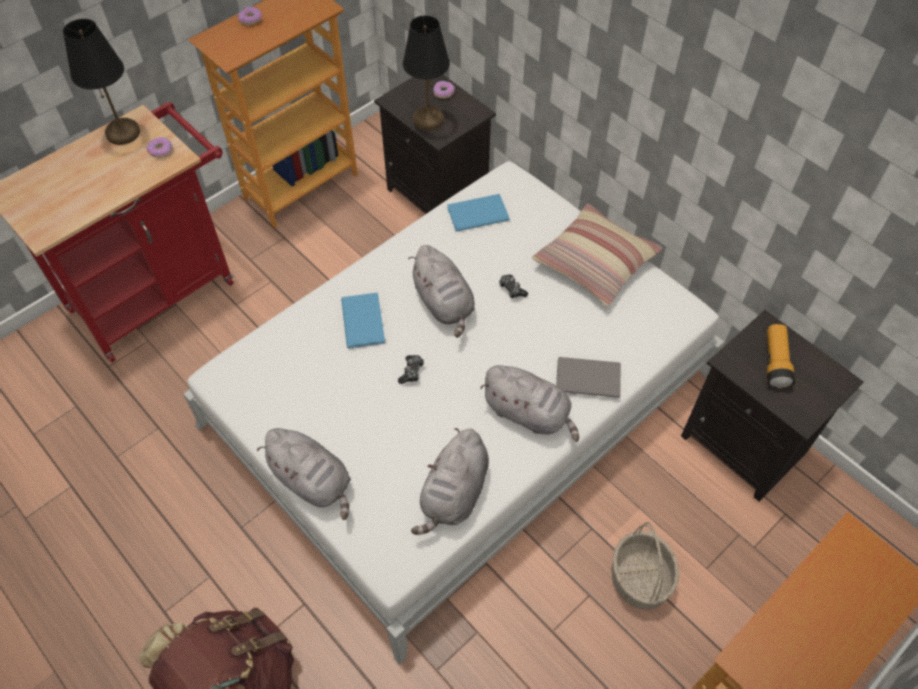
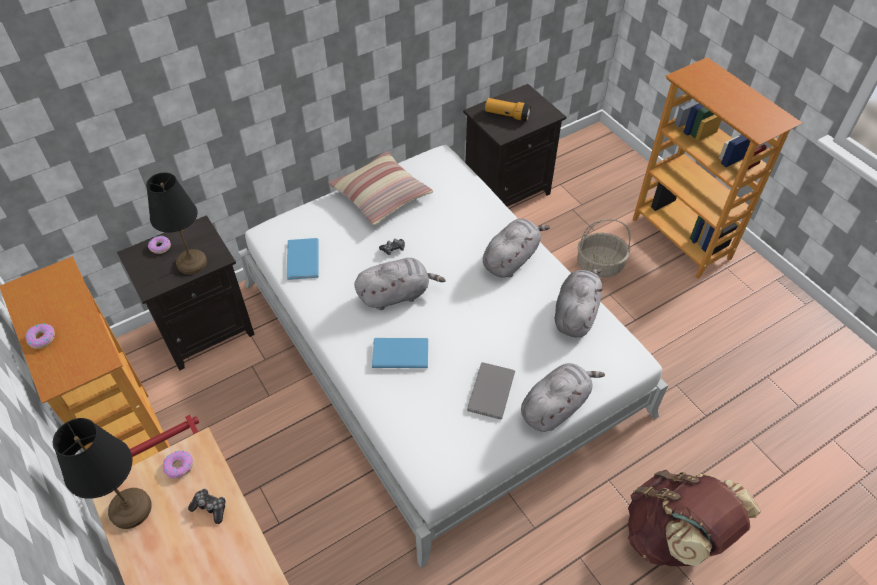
camera: 80 degrees left, 5 degrees down
(411, 372) = (461, 325): game controller -> game controller (210, 507)
(454, 494) = (575, 313): grey plush toy -> grey plush toy turned 105 degrees counterclockwise
(586, 376) = (486, 220): grey book -> grey book (489, 392)

